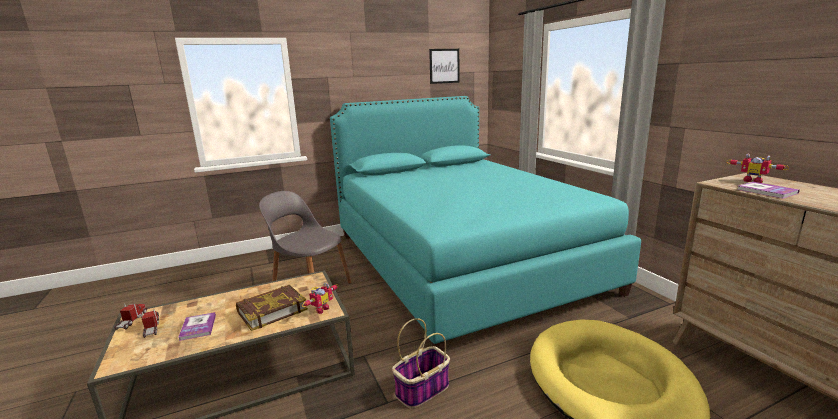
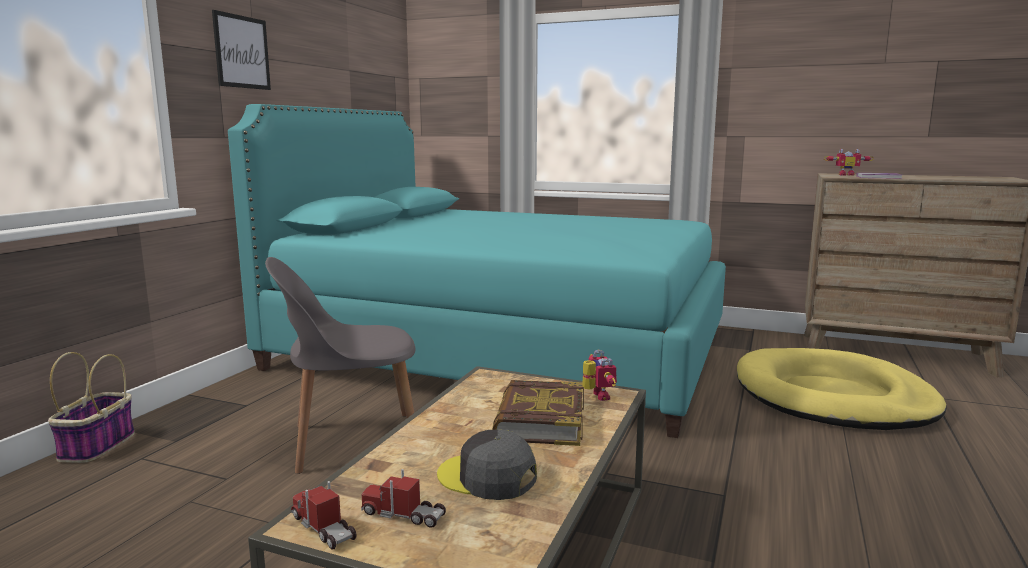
camera: 45 degrees left, 5 degrees down
(198, 327) = (487, 477): book -> grey cap
(422, 390) = (729, 469): basket -> basket (97, 447)
(444, 66) = (366, 61): picture -> picture (242, 52)

